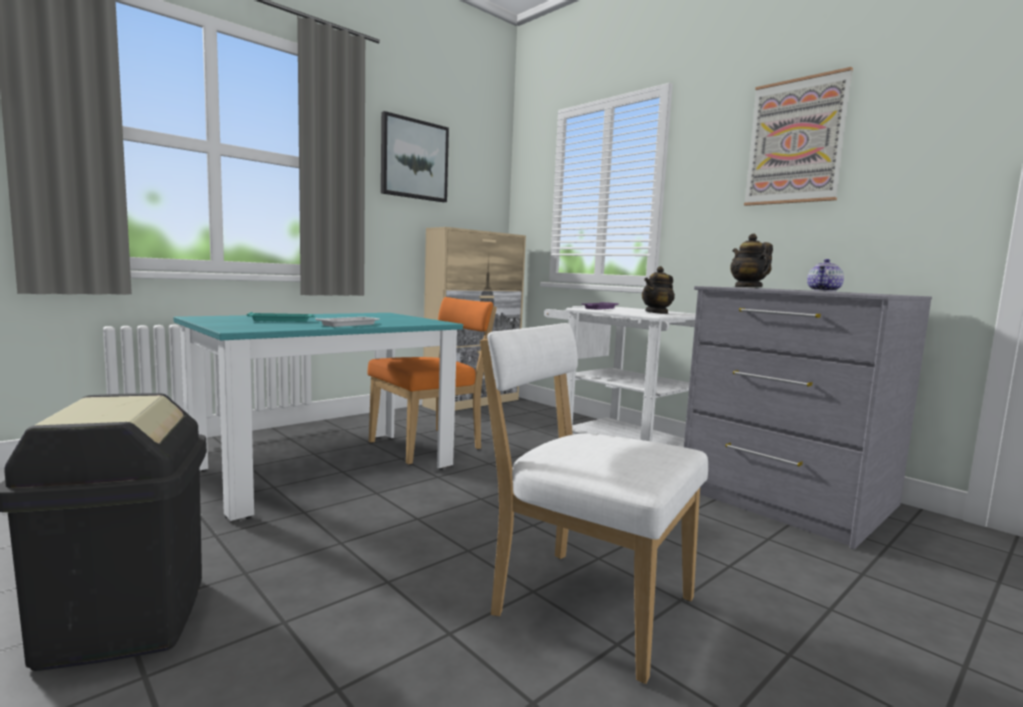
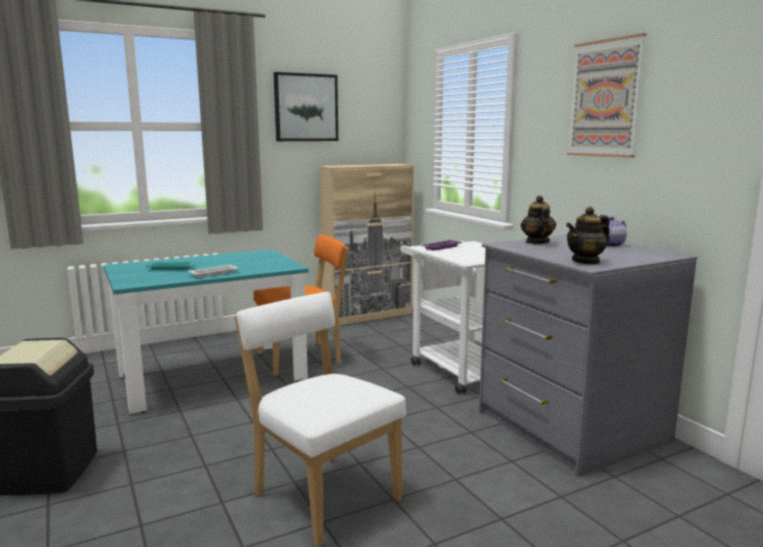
camera: 15 degrees right, 5 degrees up
(657, 312) = (482, 255): teapot -> teapot (586, 261)

